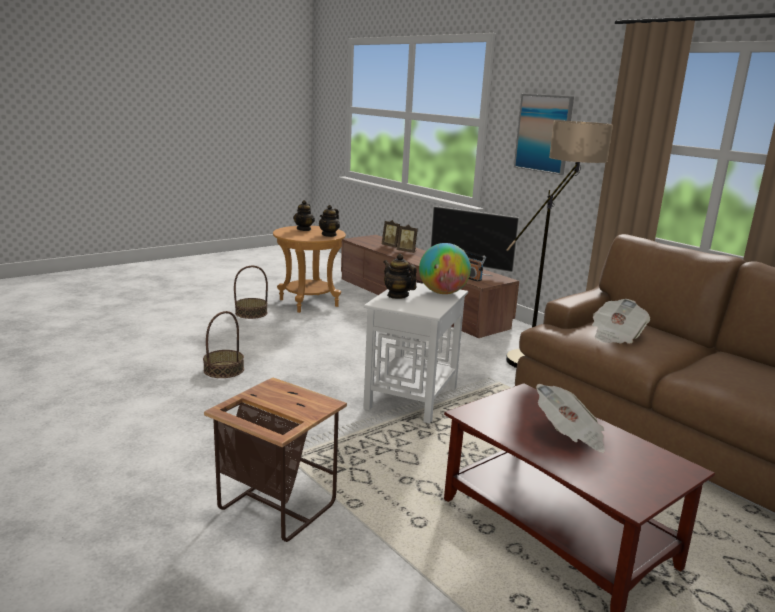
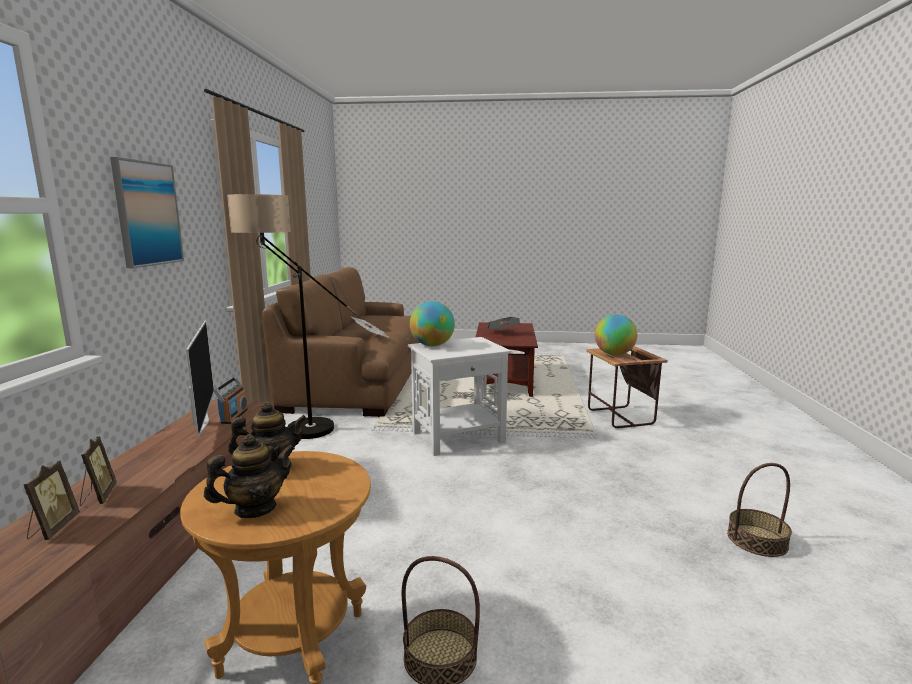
camera: 135 degrees left, 5 degrees down
(223, 370) = (592, 523): basket -> basket (757, 540)
(292, 399) = (614, 354): none -> globe
(398, 295) = (471, 350): teapot -> none

